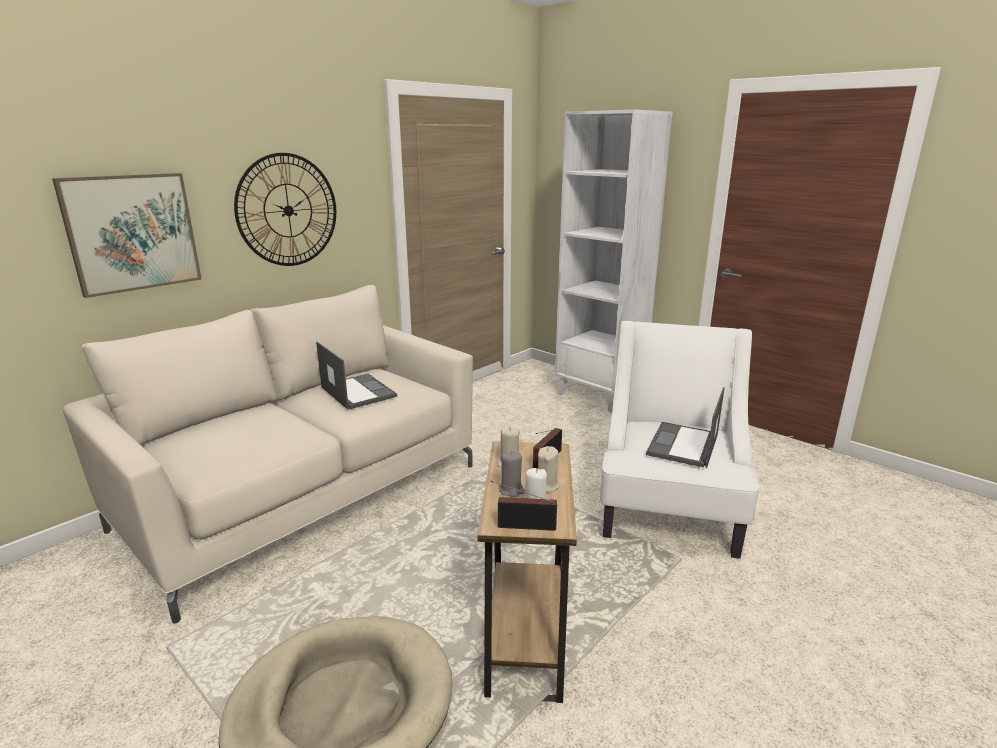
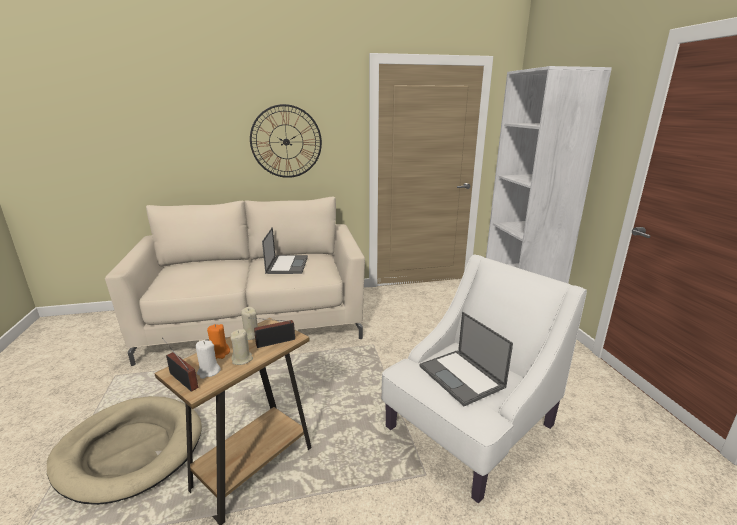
camera: 35 degrees right, 0 degrees up
(132, 233) = (188, 148): picture -> none
(511, 490) = (220, 353): grey candle -> orange candle
(683, 445) = (462, 377): laptop -> laptop turned 90 degrees counterclockwise

